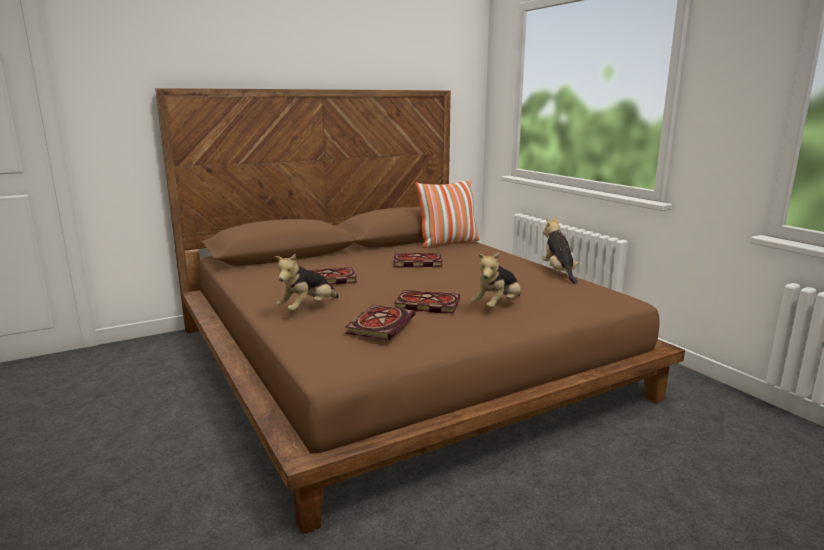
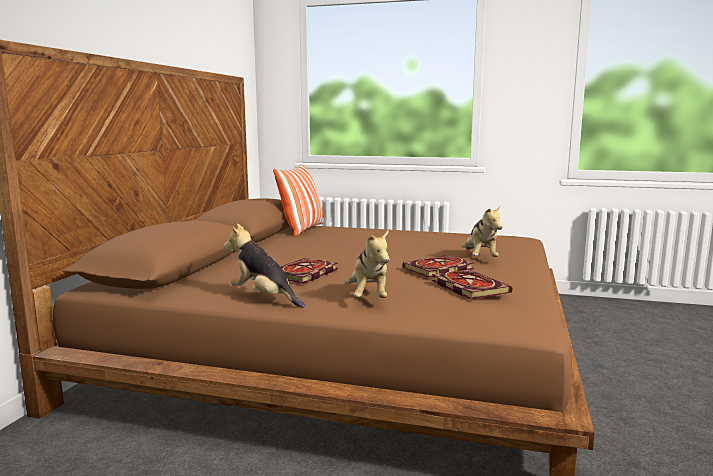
camera: 45 degrees left, 5 degrees down
(416, 262) = (330, 246): book -> none
(559, 273) = (443, 232): plush toy -> plush toy (264, 298)

